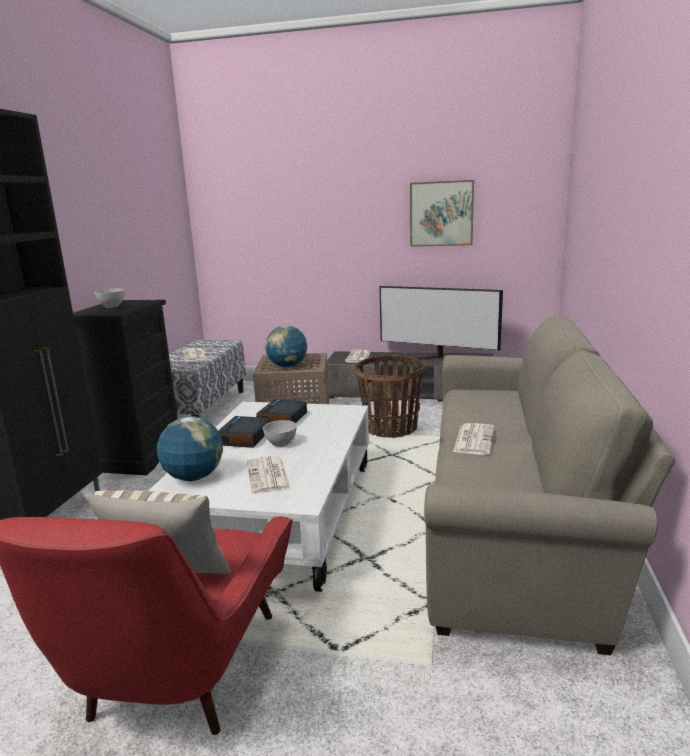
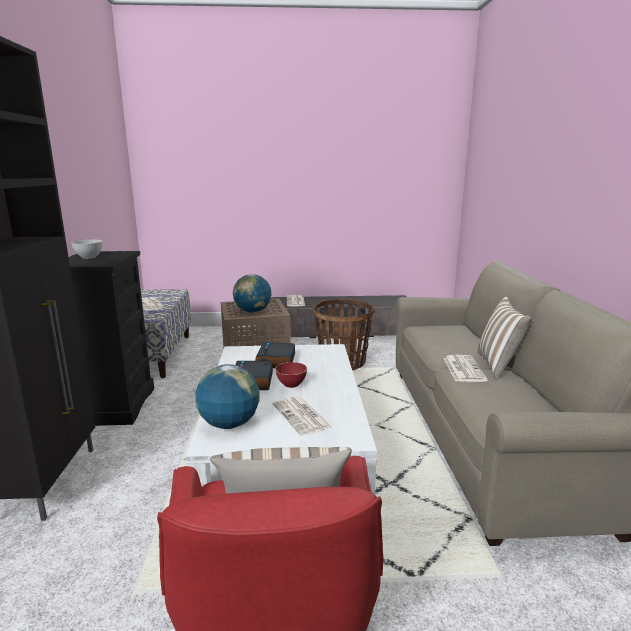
camera: 15 degrees left, 0 degrees up
(281, 443) = (291, 384): grey bowl -> red bowl
(439, 359) = (366, 301): television -> none
(441, 213) = (365, 177): picture -> none
(521, 439) = (498, 366): none -> pillow

